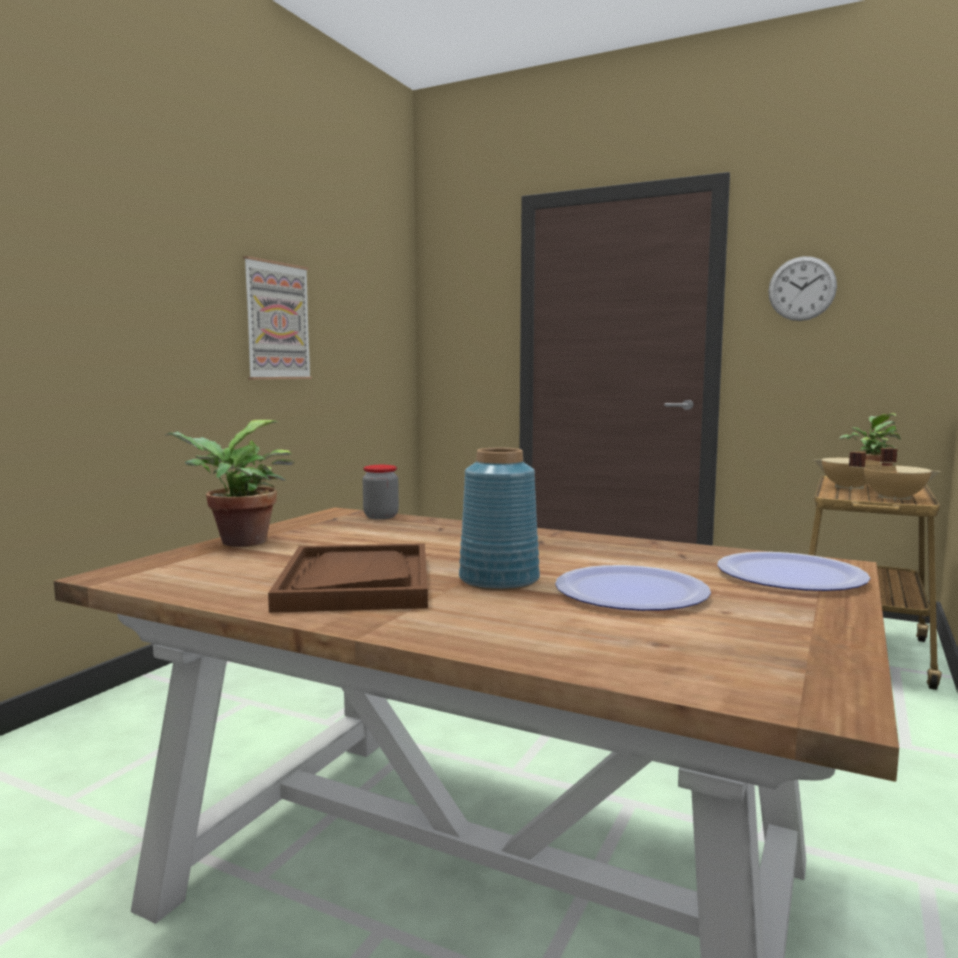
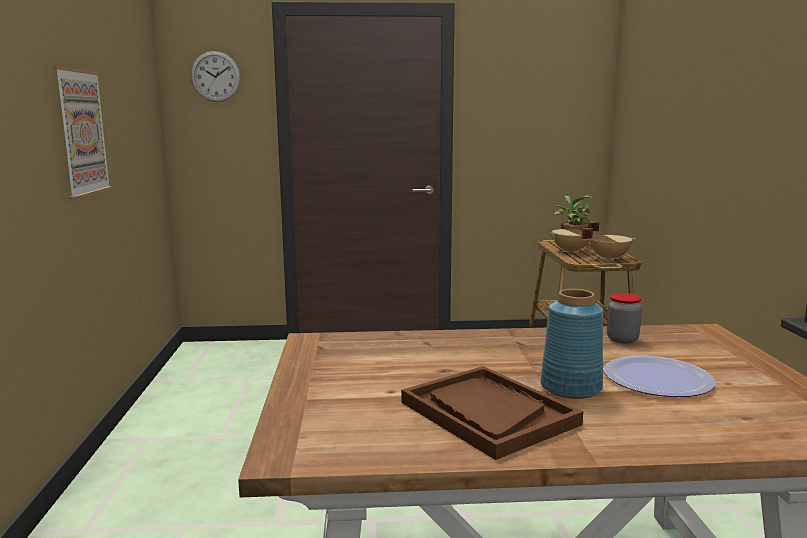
camera: 30 degrees left, 5 degrees up
(238, 543) = (304, 393): potted plant -> none
(381, 516) = (353, 338): jar -> jar (622, 339)
(790, 575) = (703, 345): plate -> none
(802, 288) = (509, 99): wall clock -> wall clock (215, 76)

